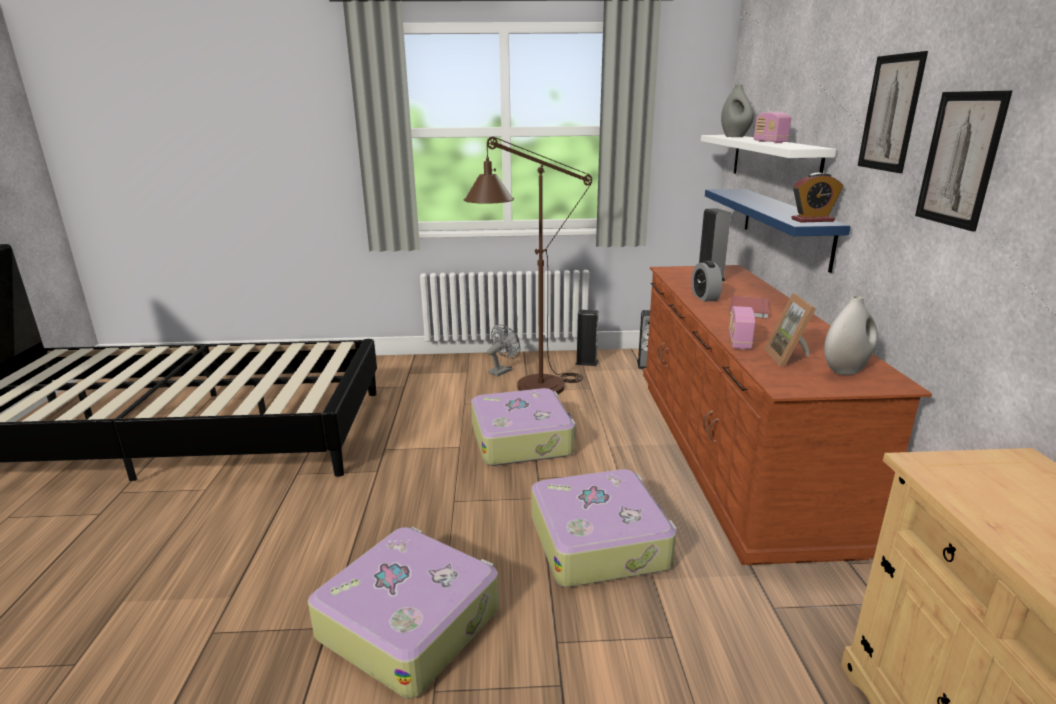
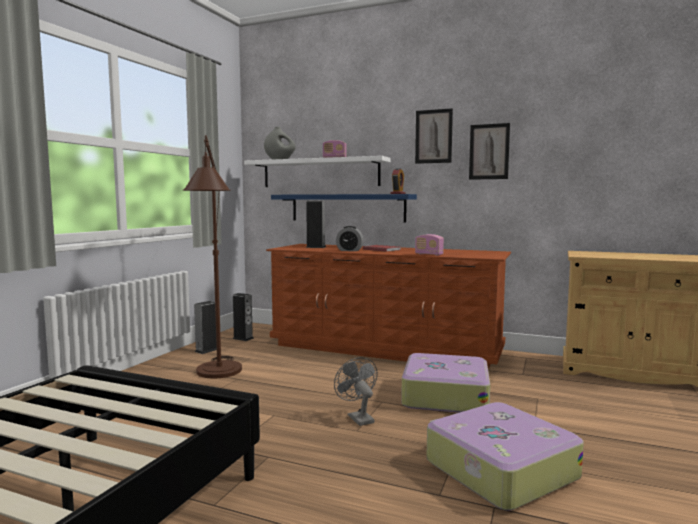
camera: 65 degrees left, 15 degrees down
(502, 370) = (161, 376): grey fan -> grey fan (358, 417)
(522, 439) = (294, 392): suitcase -> none
(790, 358) = (458, 253): picture frame -> none
(845, 369) = (478, 252): white vase -> none

